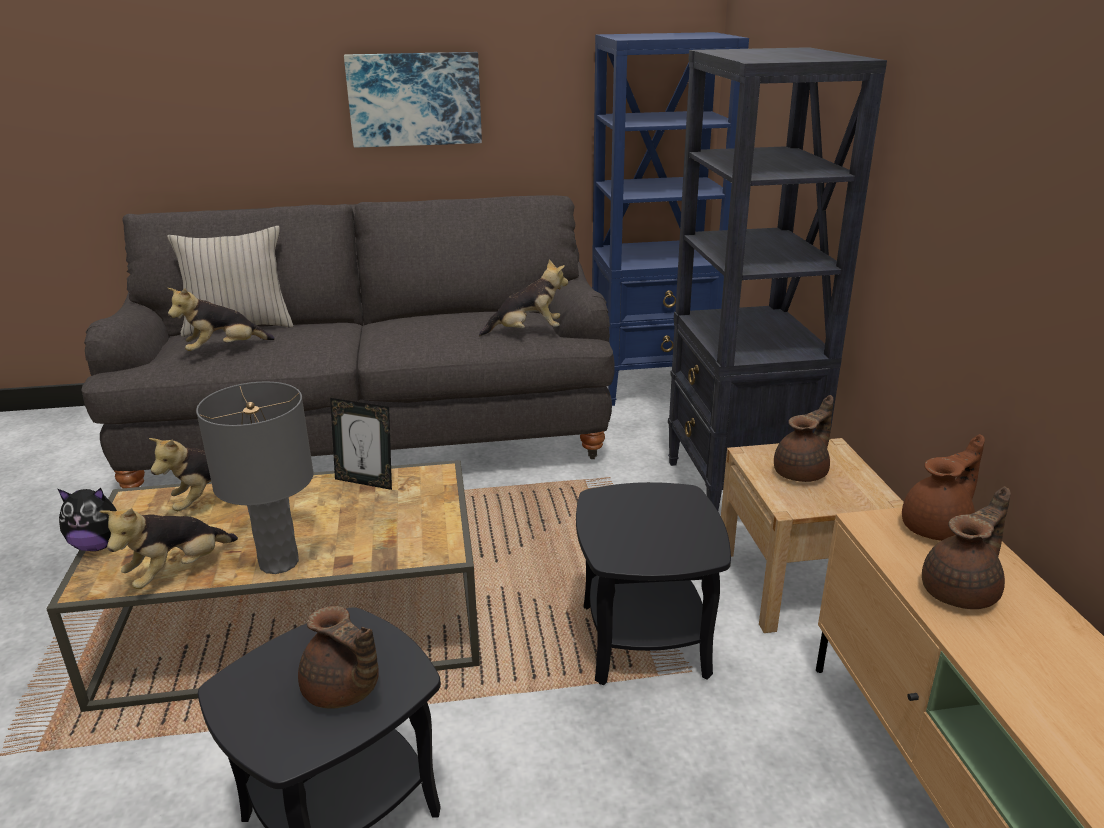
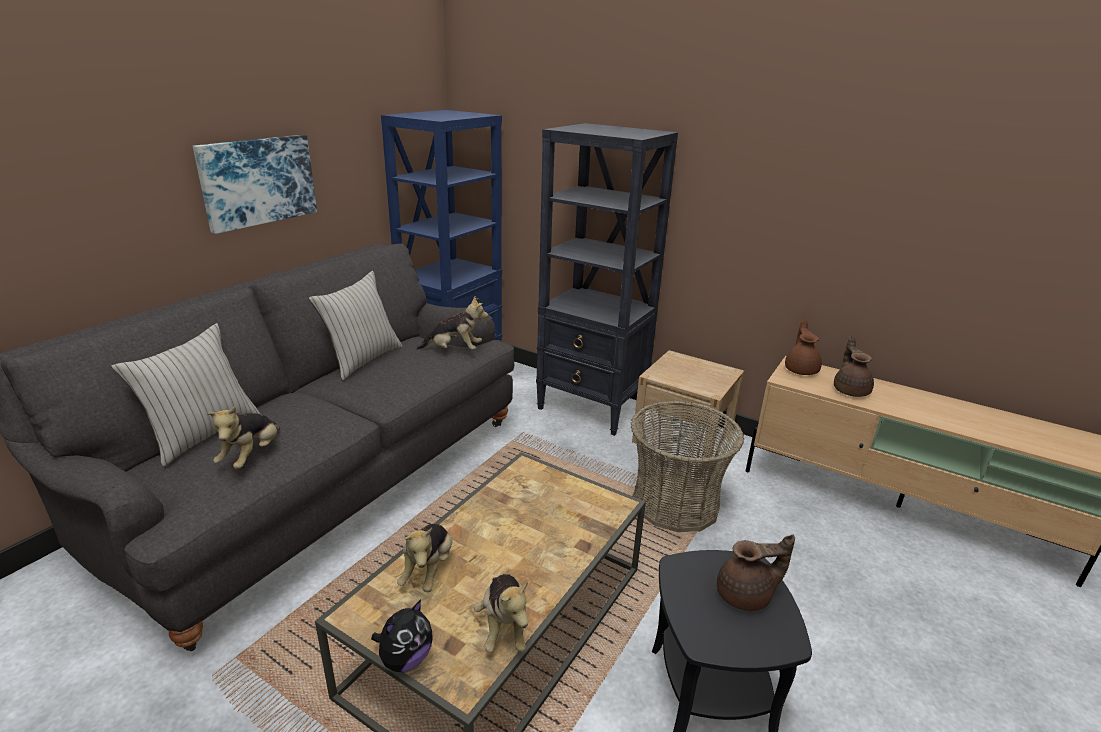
camera: 50 degrees left, 0 degrees up
(279, 562) = (552, 572): grey table lamp -> none
(365, 481) = (495, 496): picture frame -> none
(436, 313) = (362, 360): none -> beige pillow
(527, 332) = (454, 350): plush toy -> plush toy turned 60 degrees clockwise
(644, 639) = (675, 504): black side table -> basket
(802, 472) = (687, 373): brown teapot -> none

